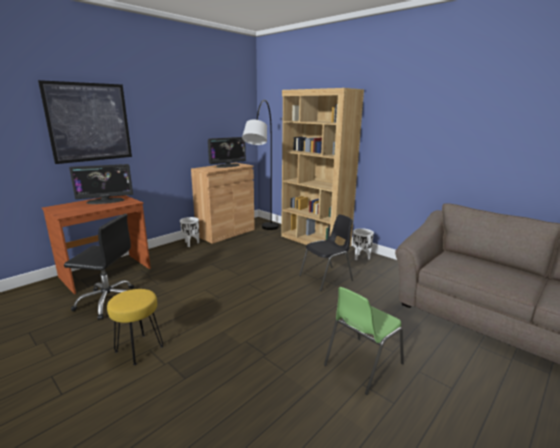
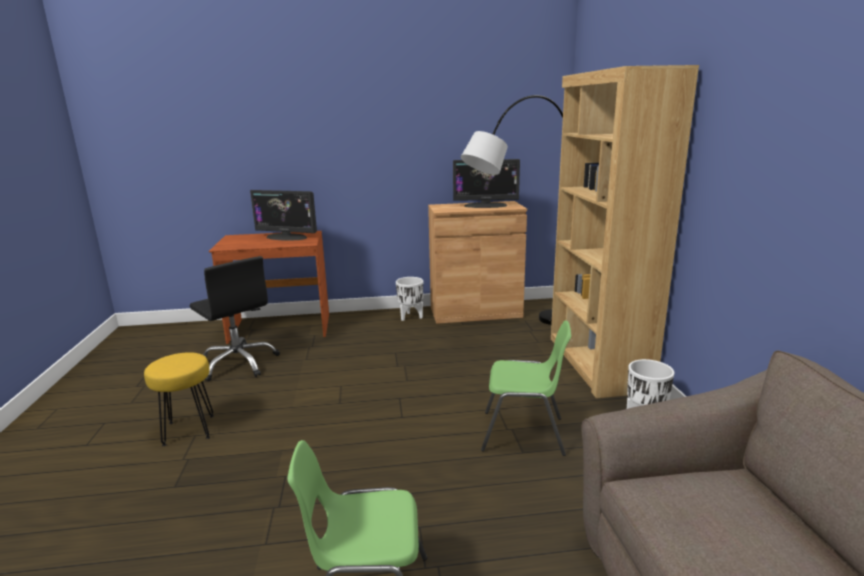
camera: 40 degrees right, 0 degrees up
(89, 122) = (287, 135): picture -> none
(327, 278) = (524, 434): black chair -> green chair

